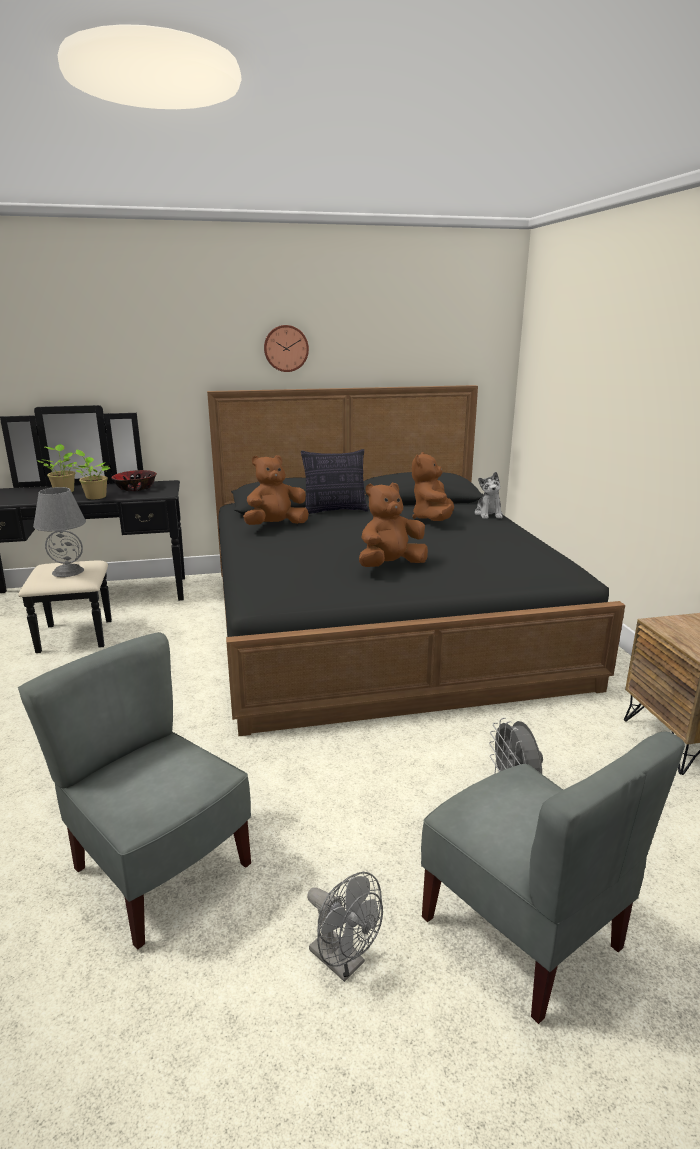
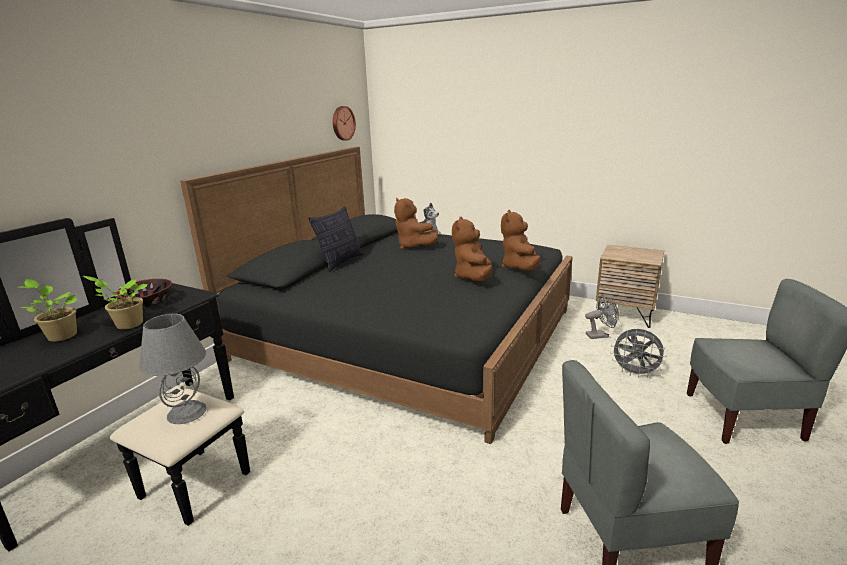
camera: 50 degrees left, 0 degrees up
(275, 525) = (332, 286): brown plush toy -> brown plush toy (520, 268)
(286, 348) = (236, 129): wall clock -> wall clock (342, 123)
(343, 962) = (750, 485): grey fan -> grey fan (600, 335)

